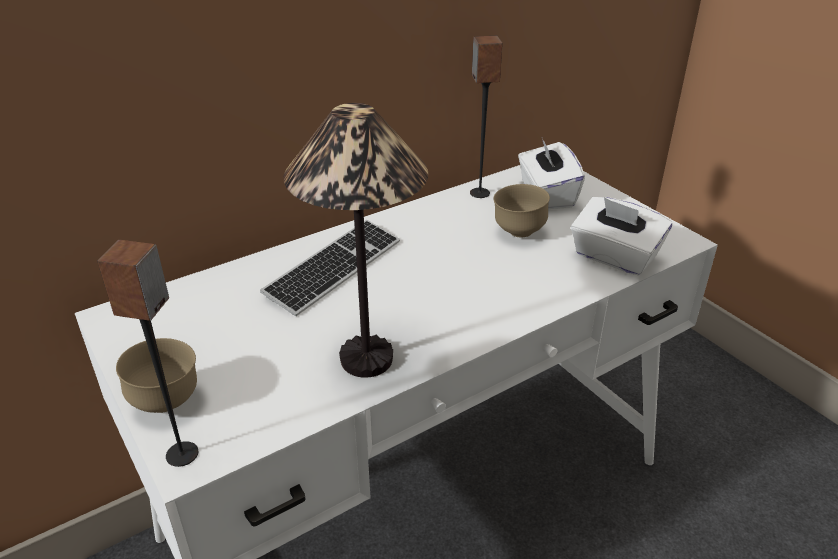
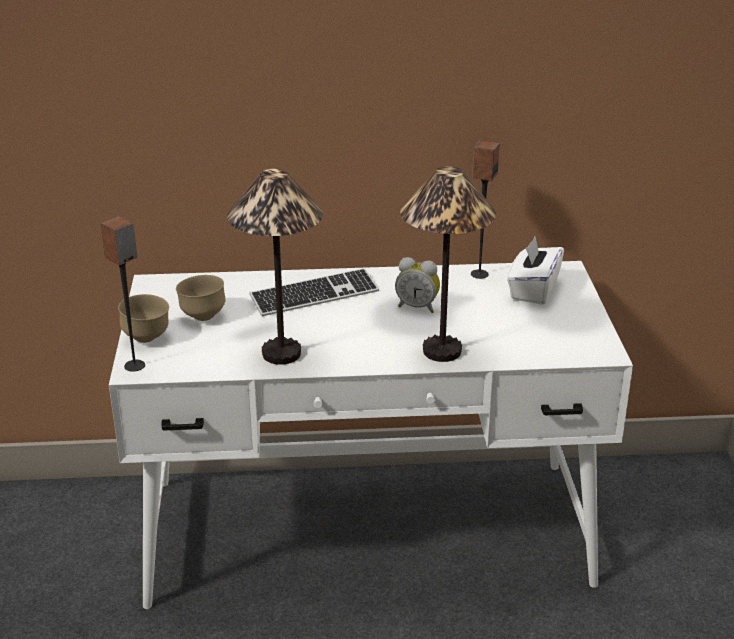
camera: 30 degrees right, 5 degrees down
(458, 247) = (417, 307): none -> alarm clock
(518, 232) = (476, 310): brown bowl -> brown bowl (202, 316)
(537, 292) = (442, 352): none -> table lamp
(614, 257) = (531, 348): white tissue box -> none

